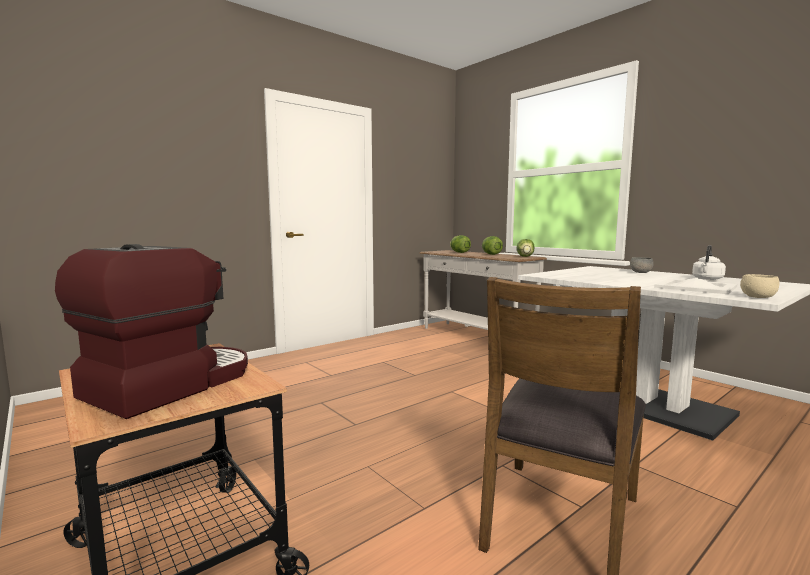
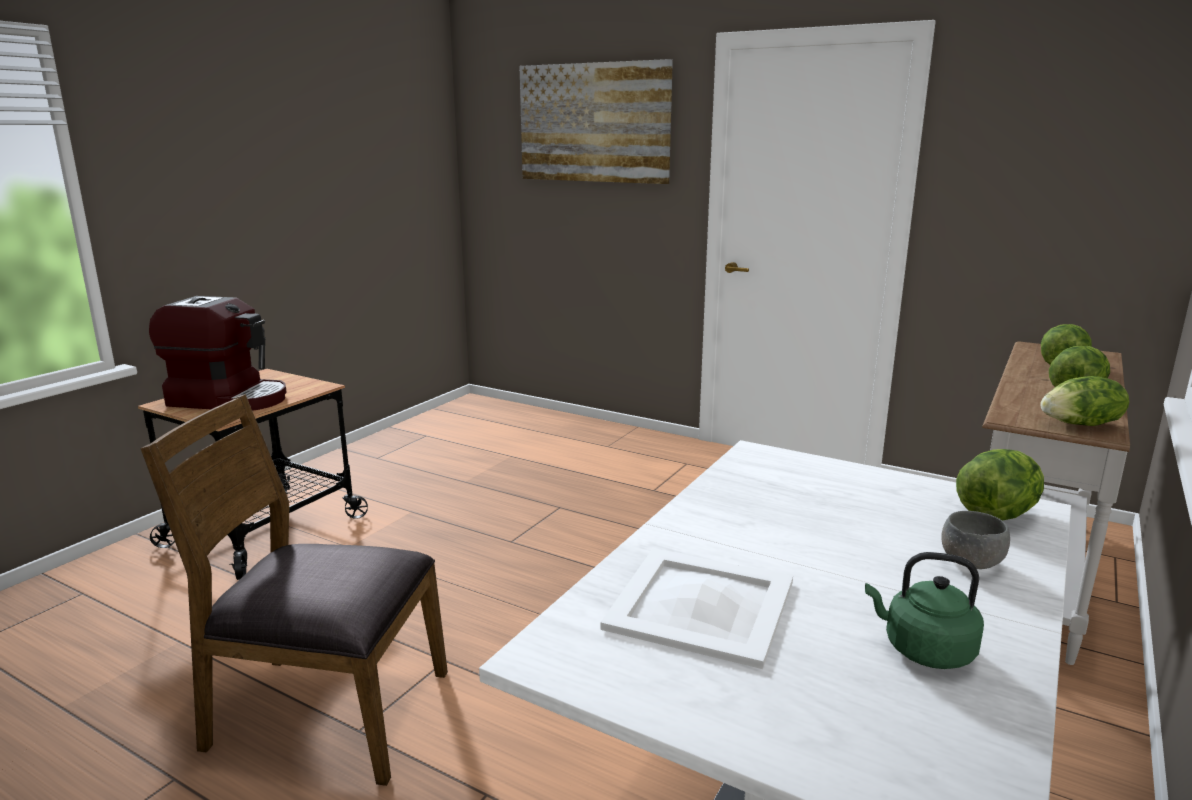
camera: 70 degrees right, 10 degrees up
(169, 132) = (593, 123): none -> picture
(600, 268) = (996, 514): none -> lettuce
(707, 279) = (923, 650): white kettle -> green kettle
(757, 297) = (569, 660): beige bowl -> none

